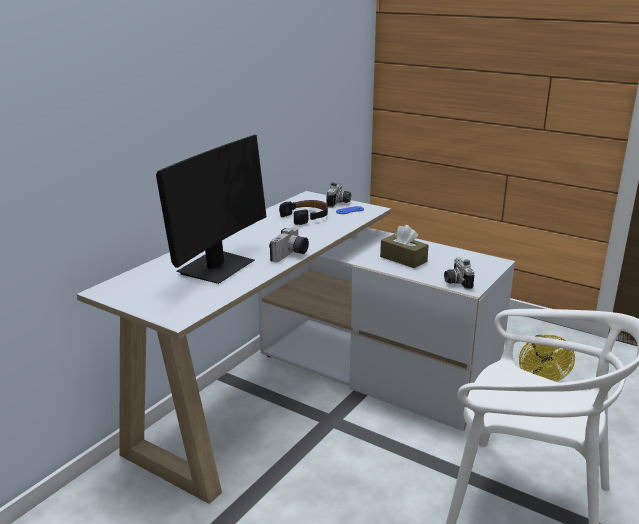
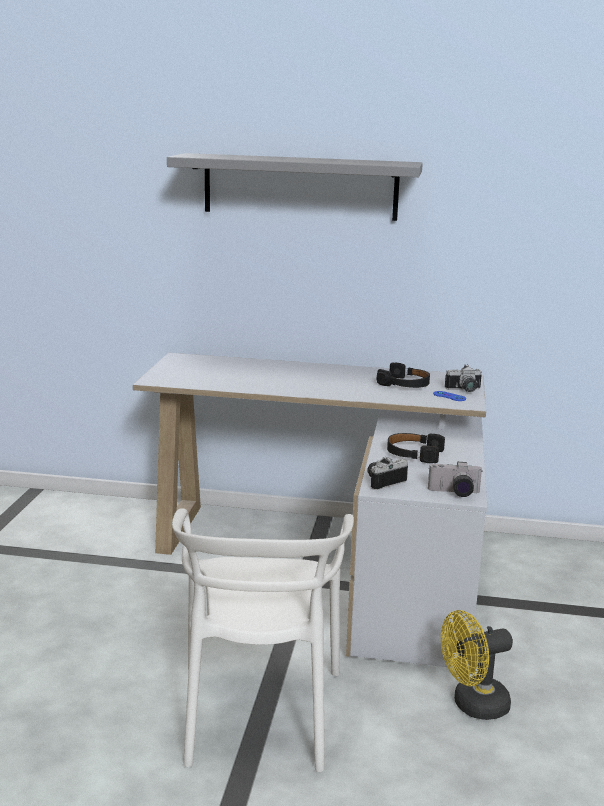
camera: 65 degrees right, 5 degrees down
(171, 51) = (300, 187): none -> grey shelf
(216, 268) = (249, 375): monitor -> none
(291, 255) = (302, 392): camera -> camera (454, 493)
(403, 259) = (414, 454): brown tissue box -> black headphones

